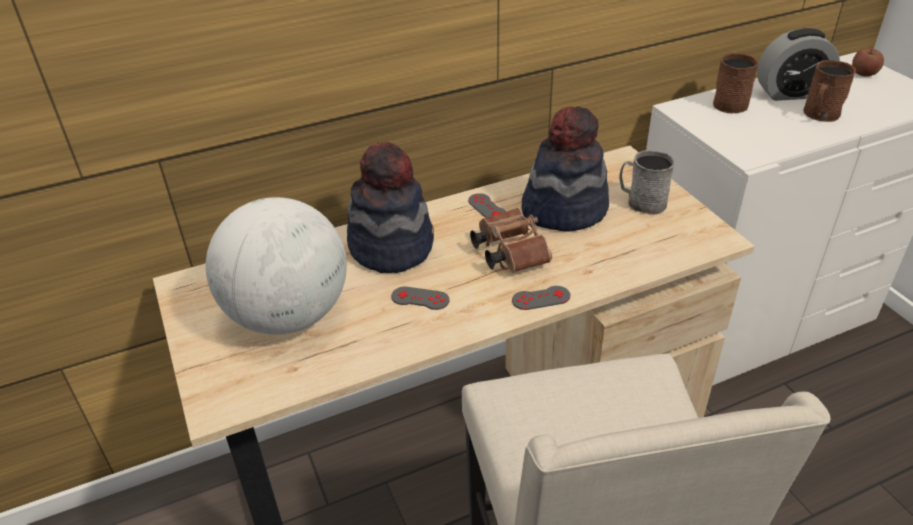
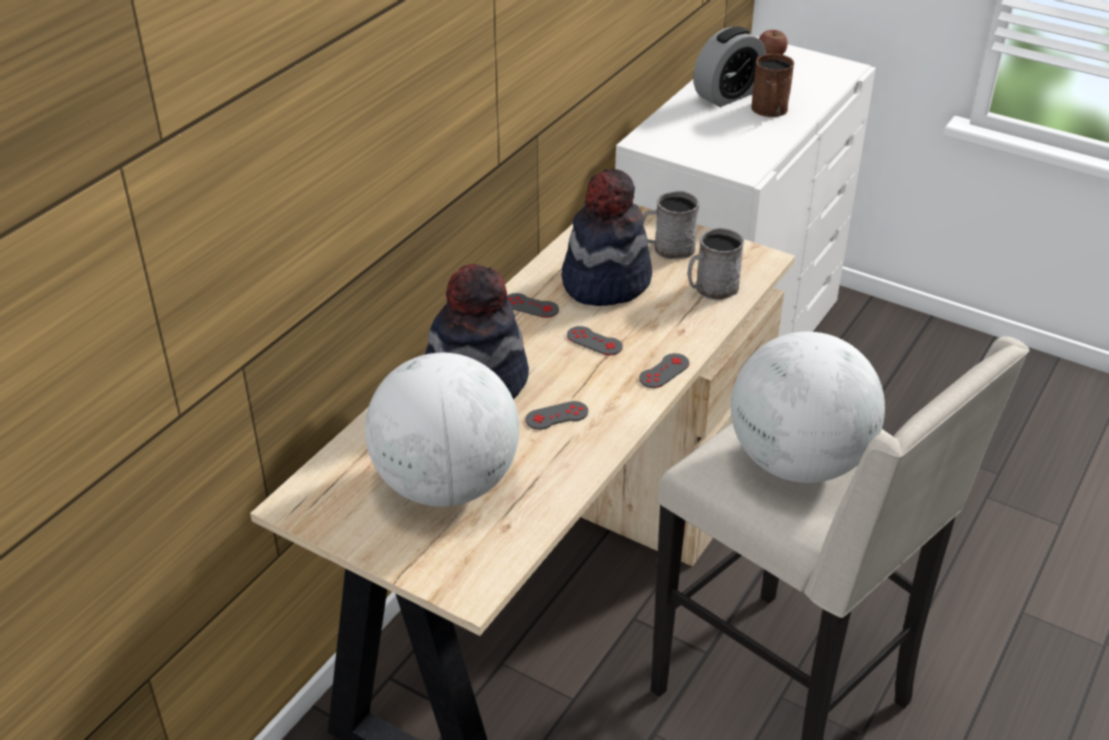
camera: 35 degrees left, 0 degrees up
(508, 252) = (594, 341): brown binoculars -> grey game controller
(581, 430) = (797, 462): none -> globe
(648, 247) = (711, 289): none -> grey mug
(730, 102) = (684, 120): brown mug -> none

